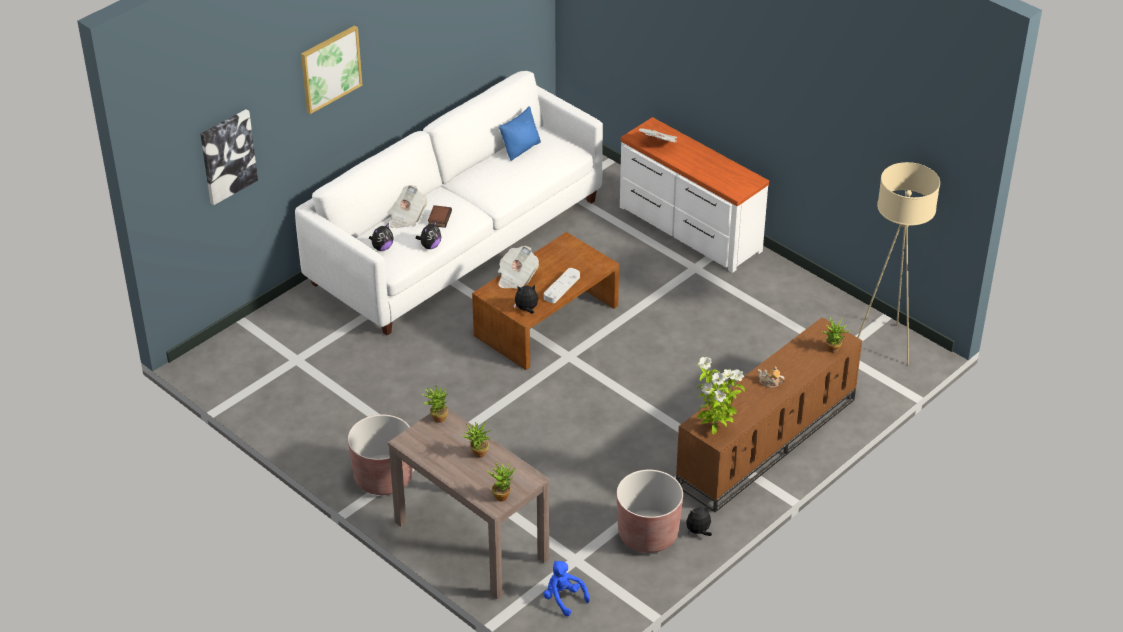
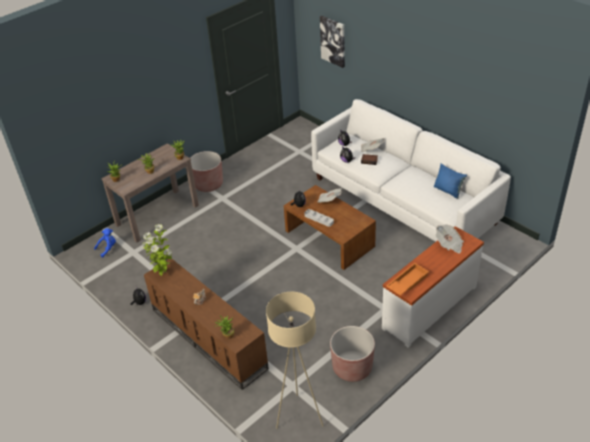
camera: 95 degrees right, 0 degrees up
(330, 68) = (391, 46): picture -> none
(648, 534) = (144, 281): brown planter -> brown planter (352, 367)
(733, 182) = (407, 282): none -> orange tray

